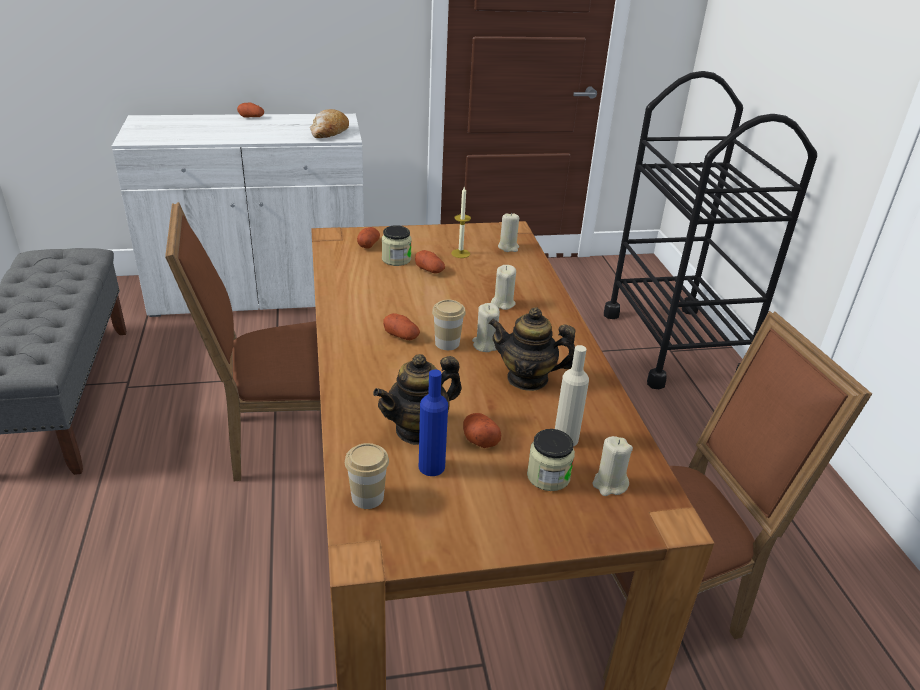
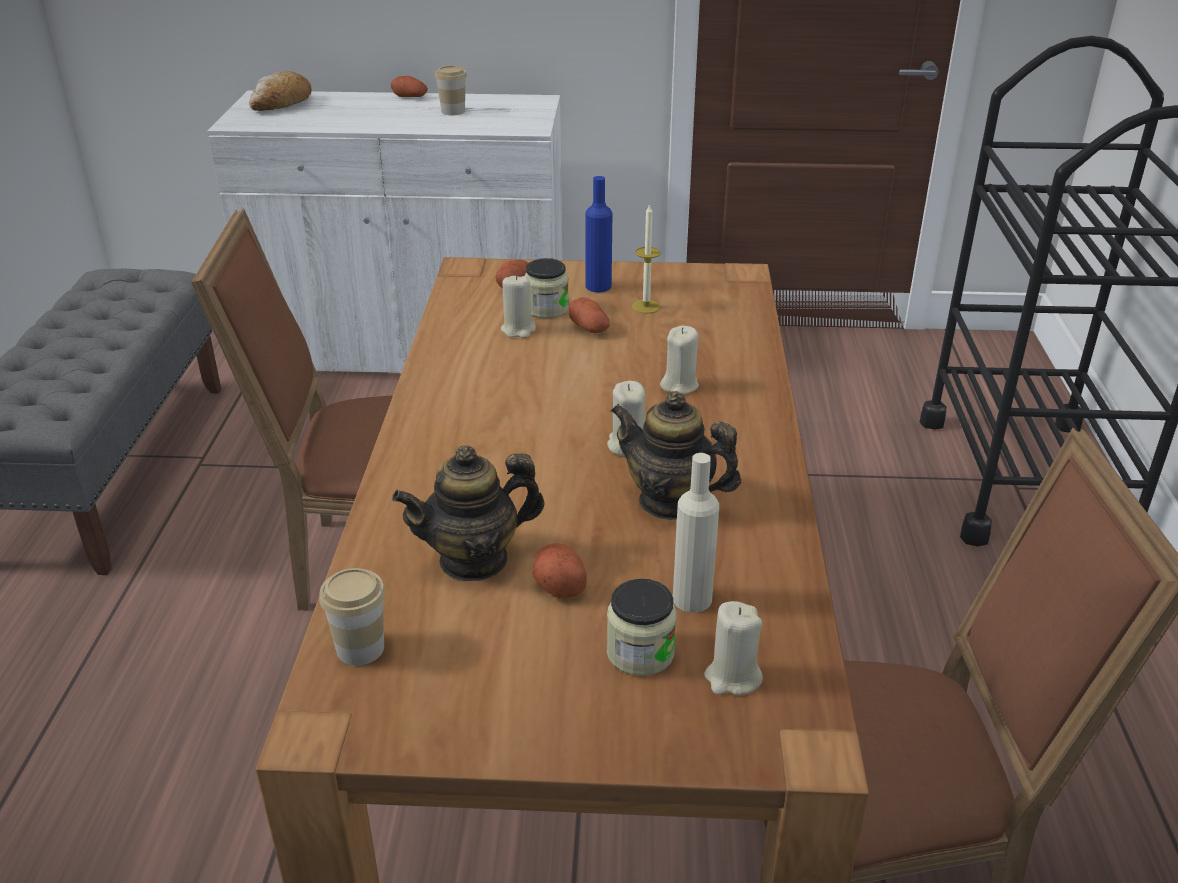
camera: 15 degrees right, 0 degrees up
(329, 133) = (508, 121): bread -> bread (281, 104)
(401, 336) = (507, 420): potato -> none
(431, 467) = (470, 616): blue bottle -> blue bottle (598, 286)
(447, 343) = (570, 437): cup -> cup (453, 111)
(508, 247) = (723, 302): beige candle -> beige candle (518, 330)

